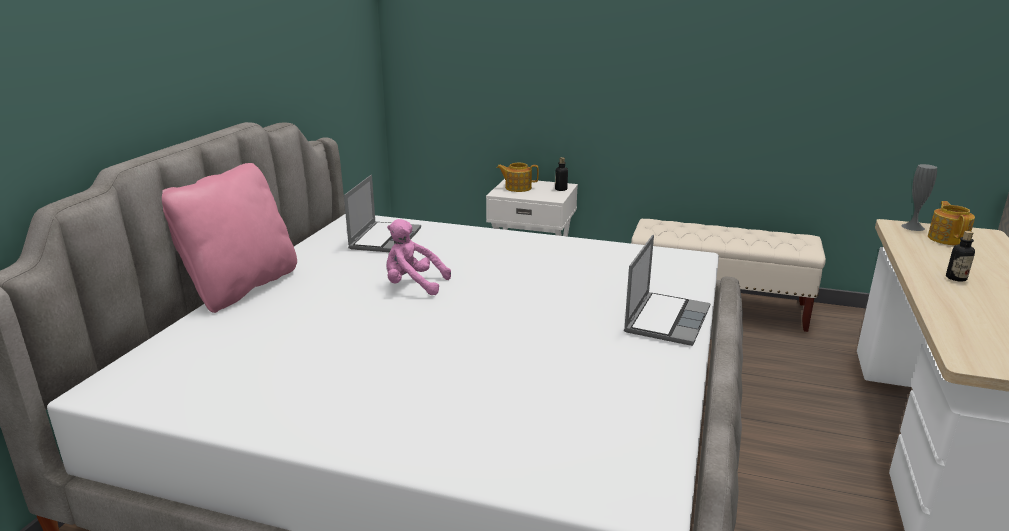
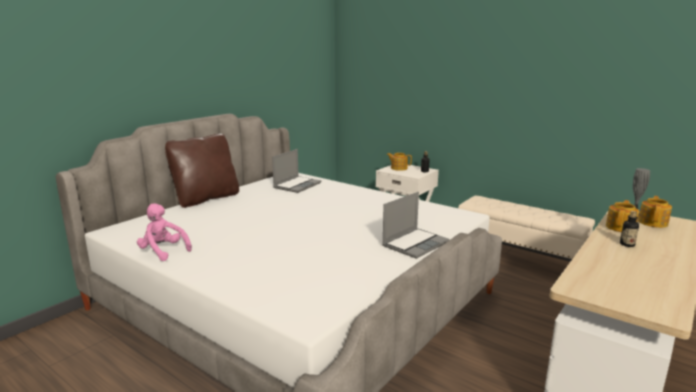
camera: 20 degrees right, 5 degrees down
(241, 287) = (206, 198): pink pillow -> brown pillow
(413, 285) = (290, 208): pink plush toy -> pink plush toy (163, 252)
(921, 252) = (621, 227): none -> teapot

